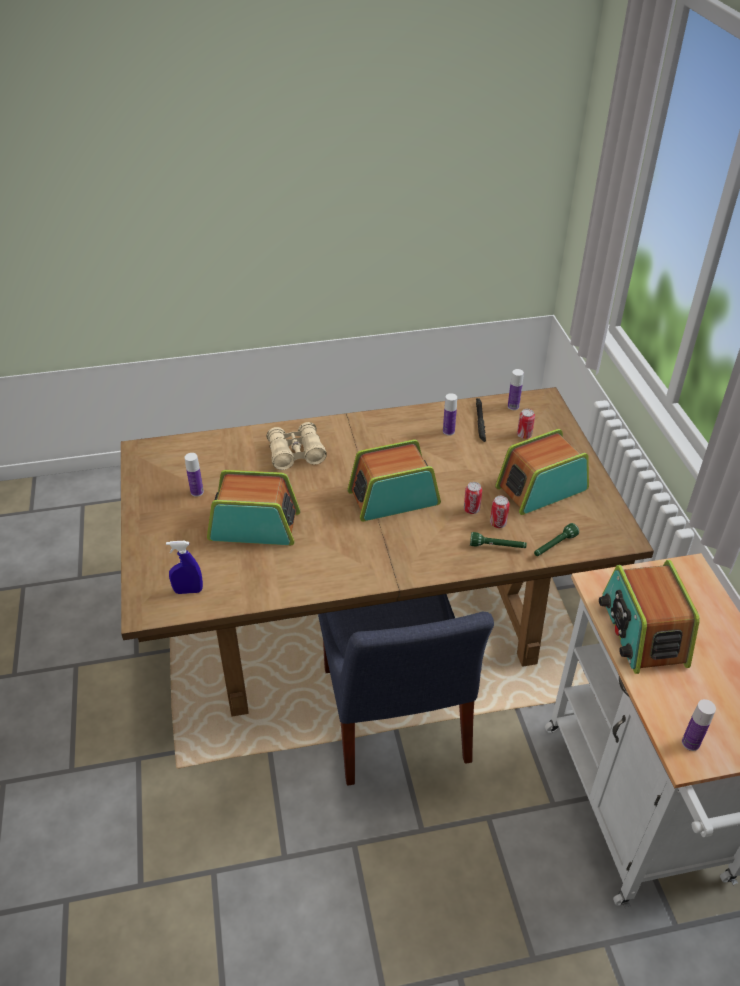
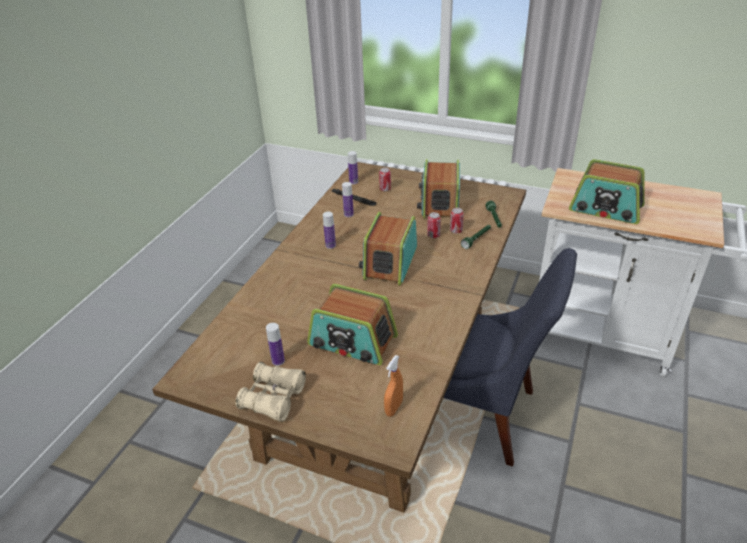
camera: 55 degrees left, 5 degrees down
(188, 591) = (394, 408): blue spray bottle -> orange spray bottle
(254, 525) = (352, 341): radio -> radio turned 105 degrees counterclockwise
(296, 454) = (293, 289): beige binoculars -> beige binoculars (273, 398)
(690, 743) = (697, 228): bottle -> bottle (330, 245)

